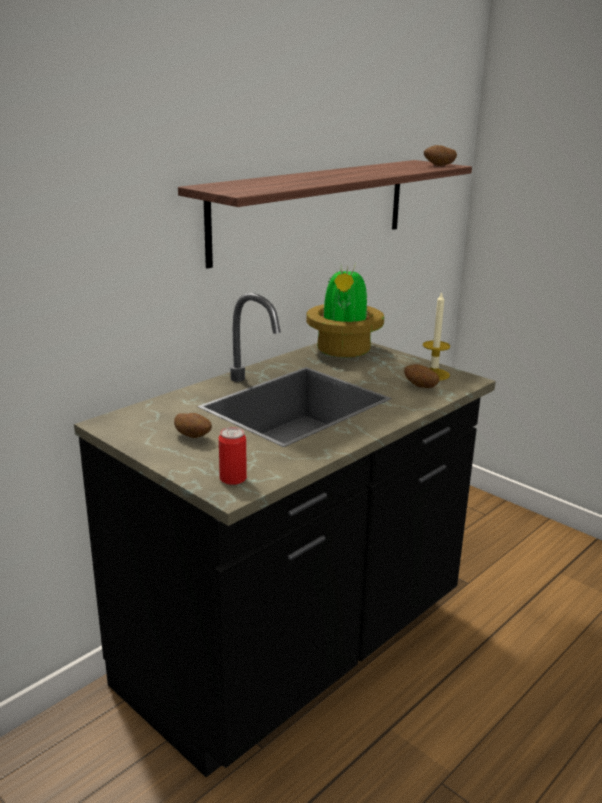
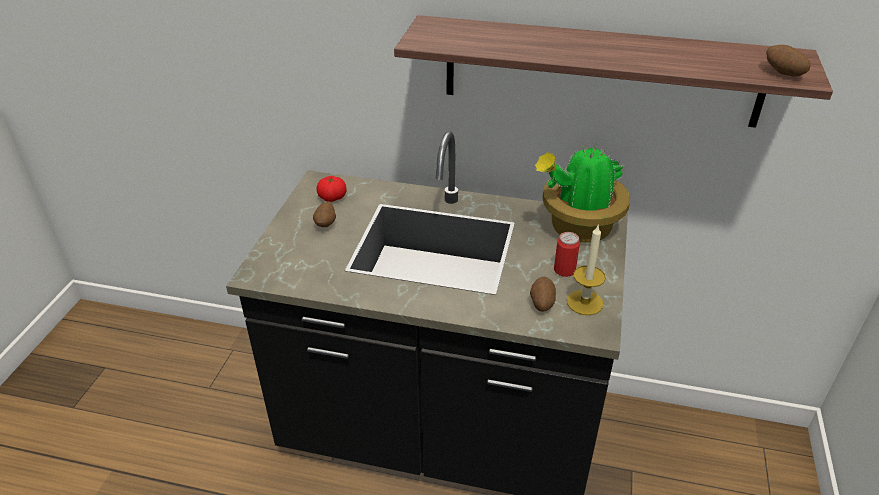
camera: 60 degrees right, 15 degrees up
(150, 423) = (332, 197): none -> tomato
(233, 478) = (275, 267): can -> can (564, 270)

